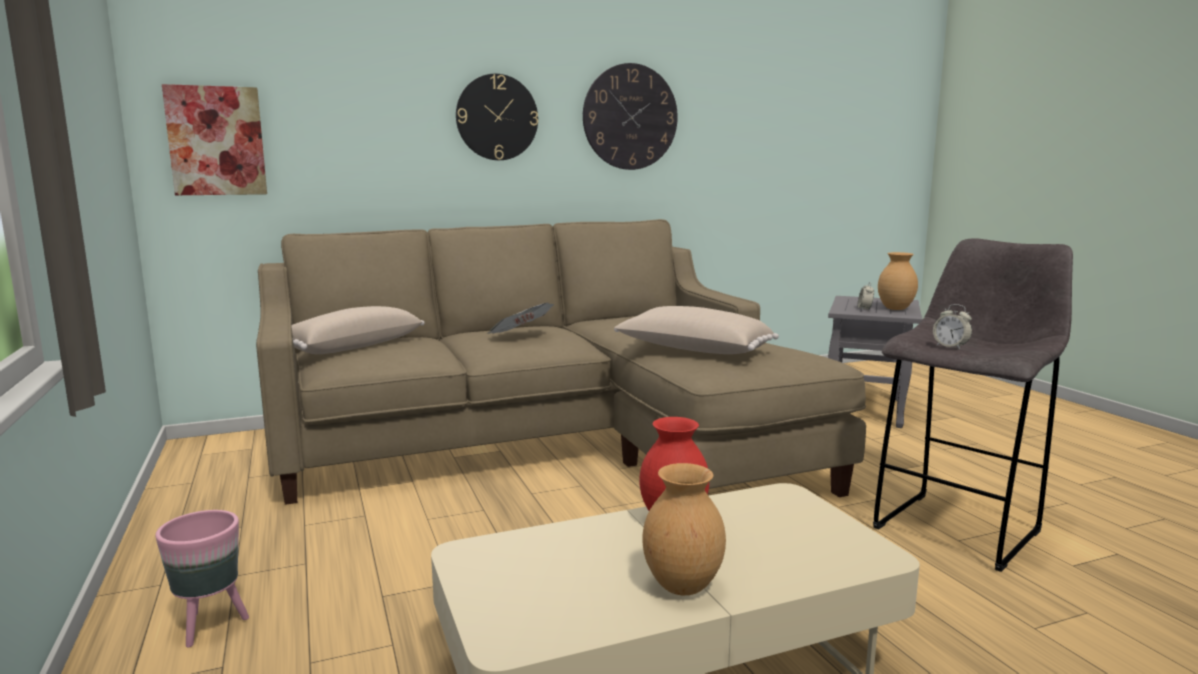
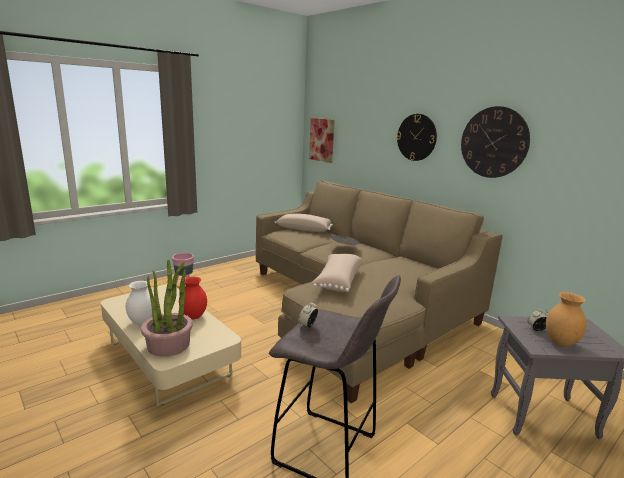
camera: 70 degrees right, 5 degrees up
(682, 586) = (143, 322): brown vase -> white vase
(809, 552) = (169, 345): none -> potted plant

